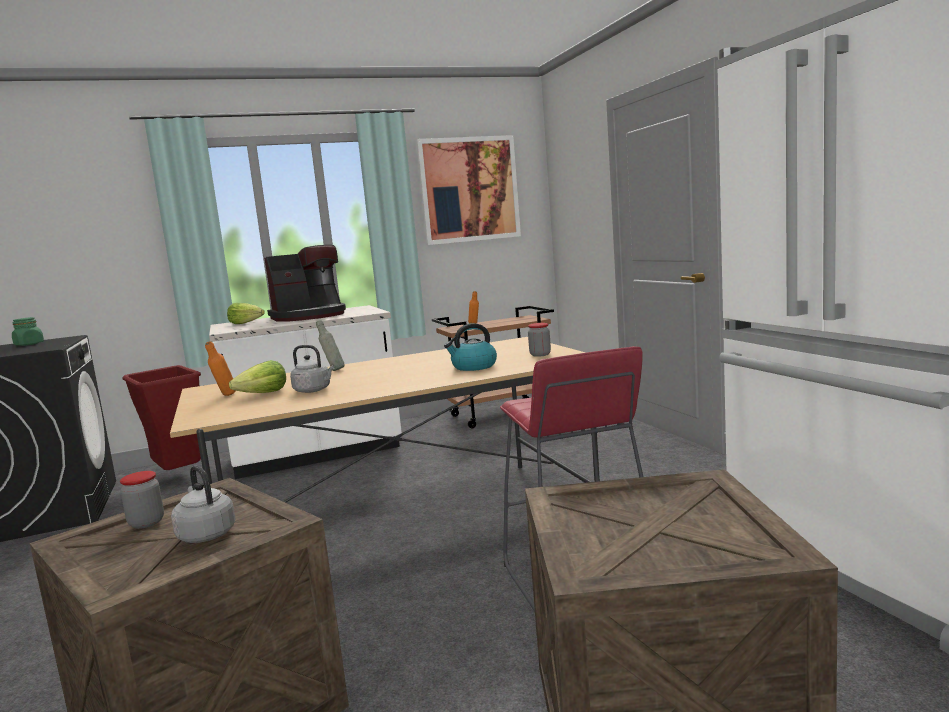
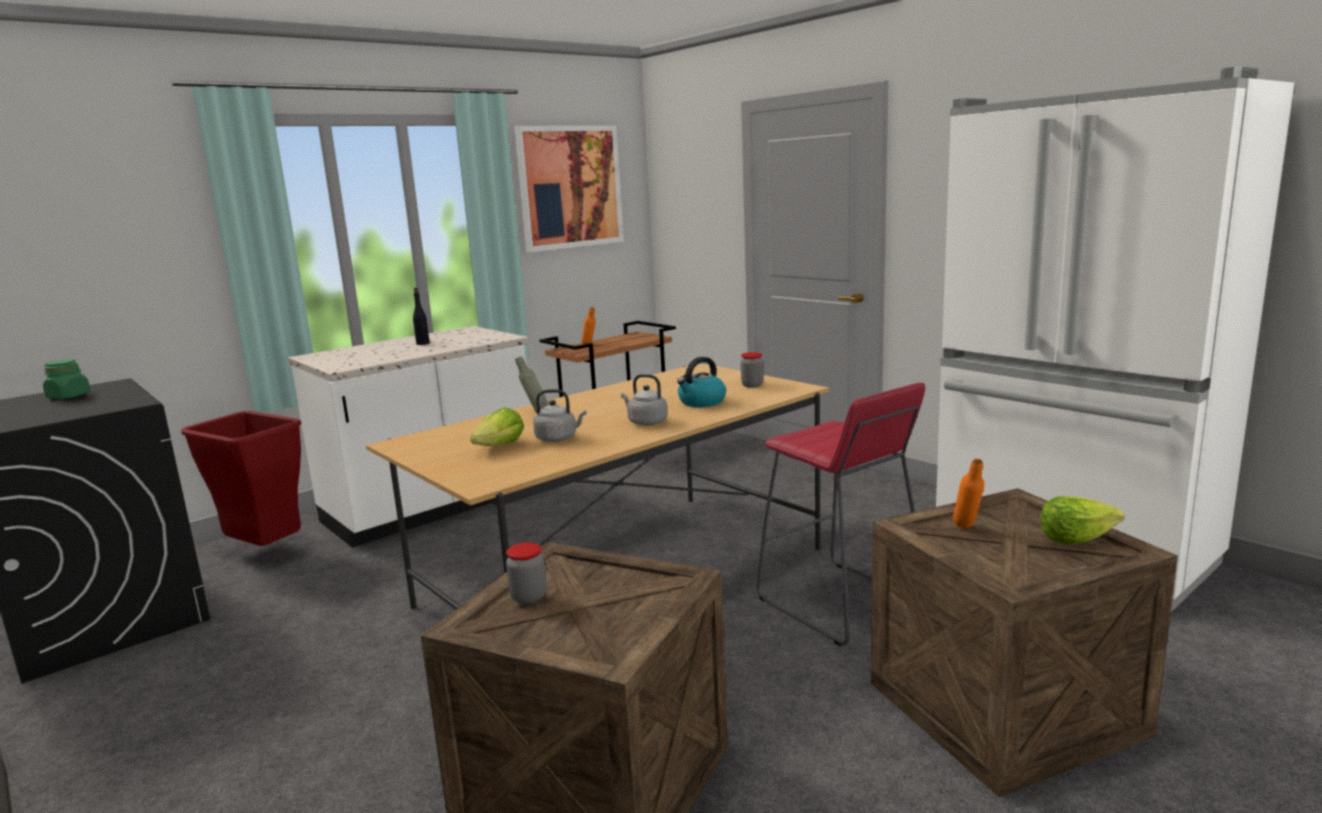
camera: 20 degrees left, 5 degrees up
(205, 534) = (618, 599): grey kettle -> grey kettle (645, 422)
(225, 396) = (452, 452): orange bottle -> orange bottle (967, 530)
(246, 323) = (347, 355): lettuce -> lettuce (1076, 538)
(309, 316) = (423, 343): coffee machine -> black bottle

